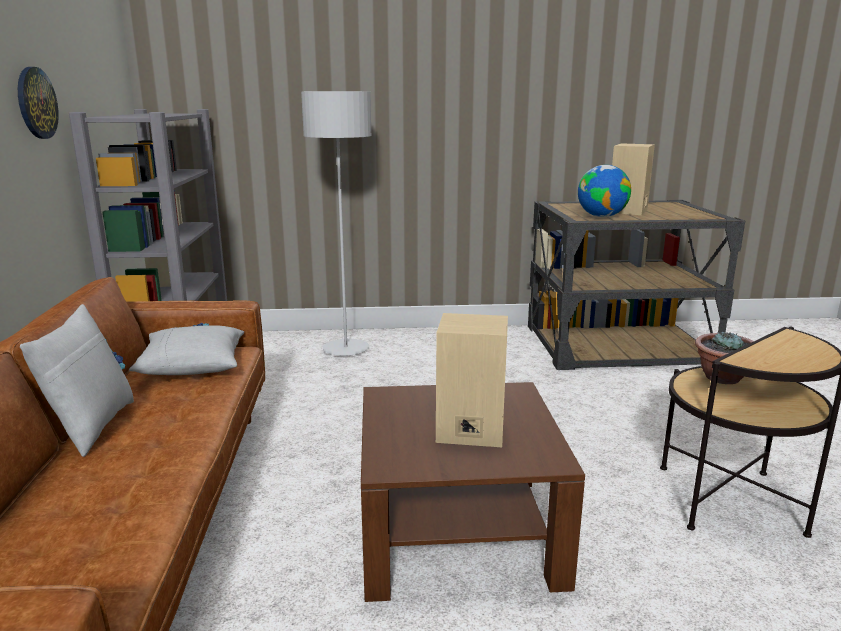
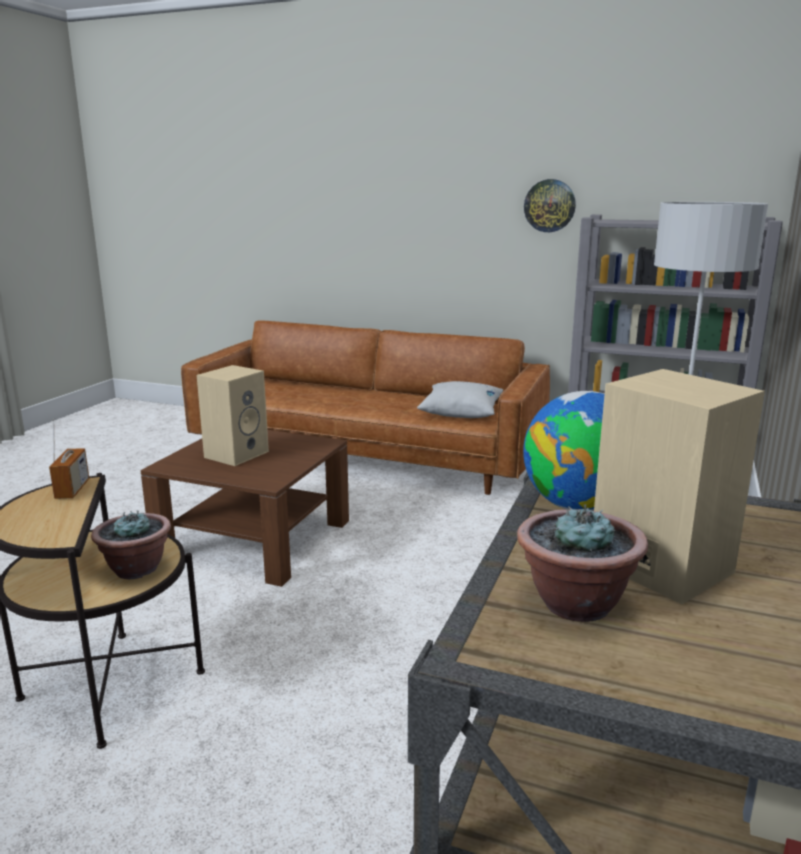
camera: 115 degrees right, 0 degrees up
(93, 428) = (386, 394): grey pillow -> none
(672, 215) = (575, 603): none -> potted plant
(754, 359) = (72, 489): none -> radio

